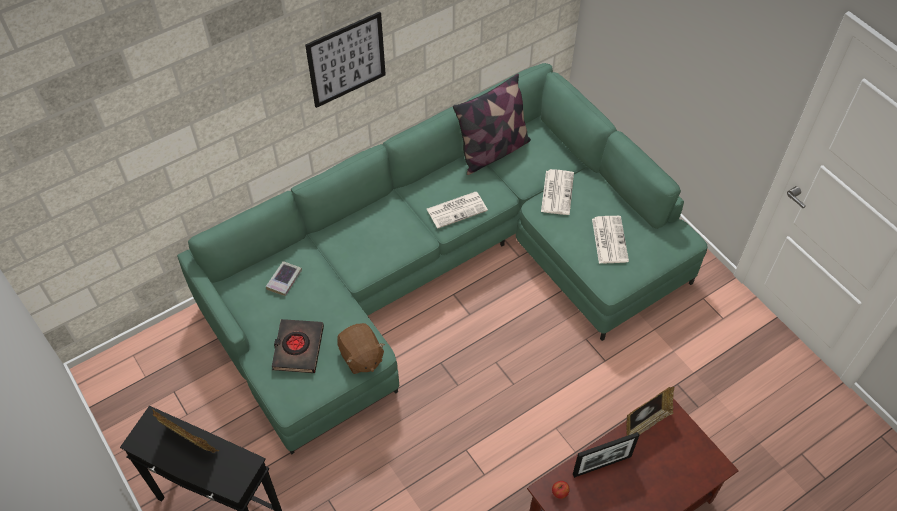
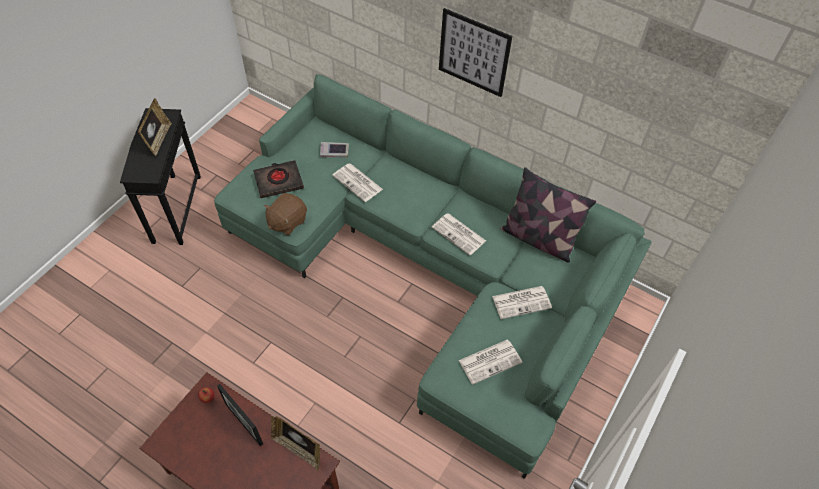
camera: 65 degrees right, 0 degrees up
(343, 272) = (358, 183): none -> newspaper

